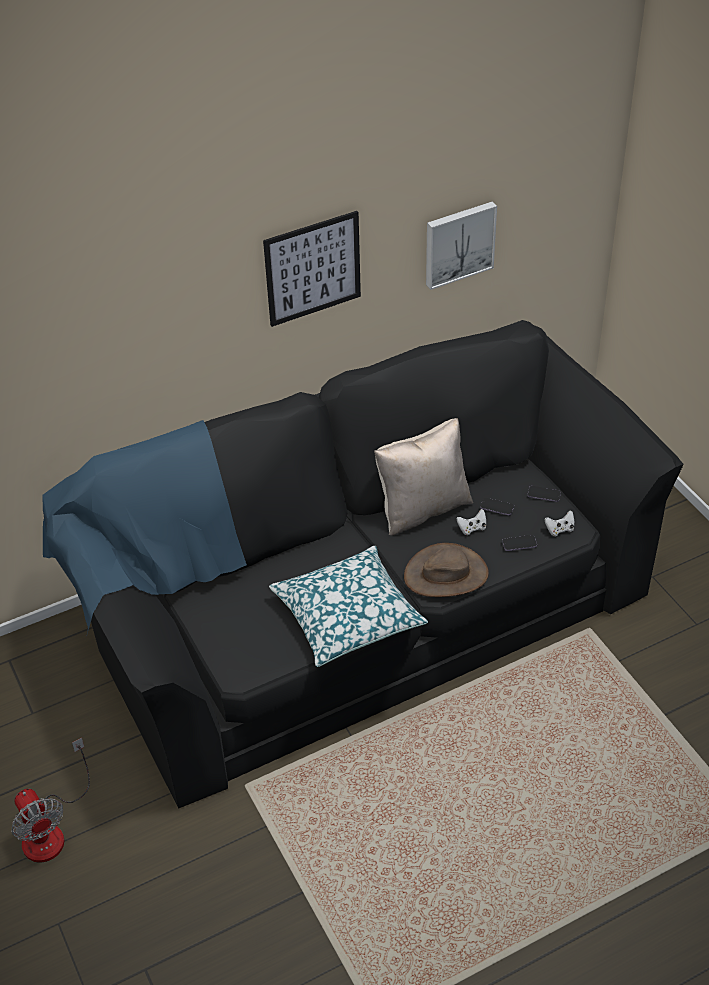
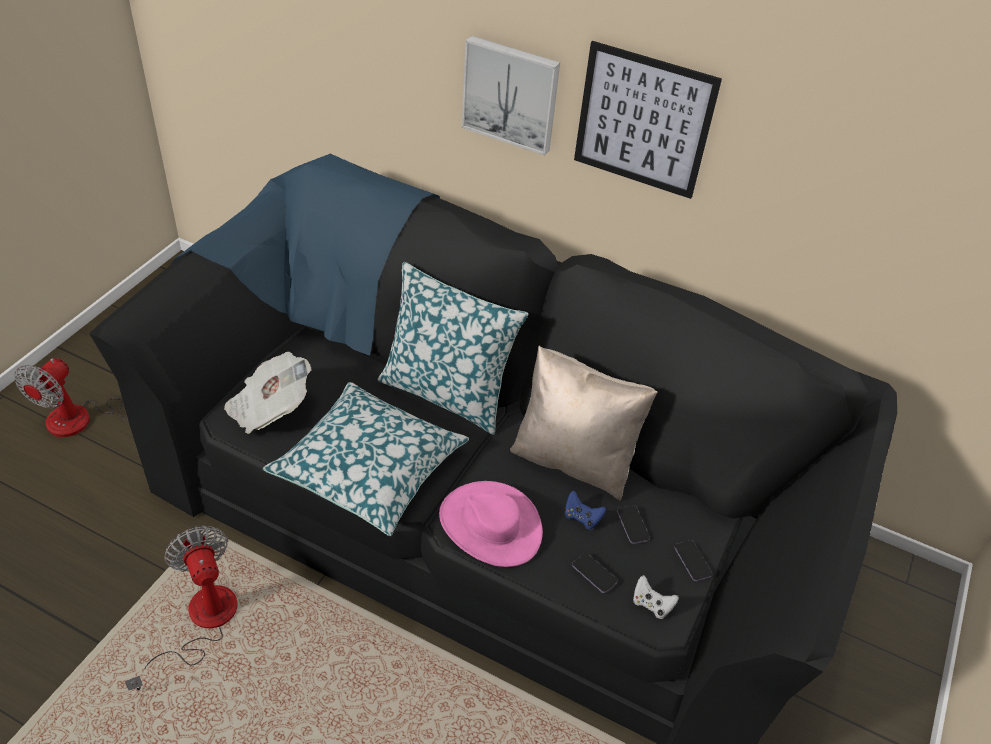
camera: 50 degrees right, 0 degrees up
(244, 648) = (269, 408): none -> newspaper
(309, 544) = (447, 393): none -> pillow
(332, 820) = (201, 623): none -> fan
(446, 574) = (490, 525): brown hat -> pink hat
(458, 243) = (849, 221): picture -> picture (511, 94)
(472, 528) = (582, 518): white game controller -> blue game controller

